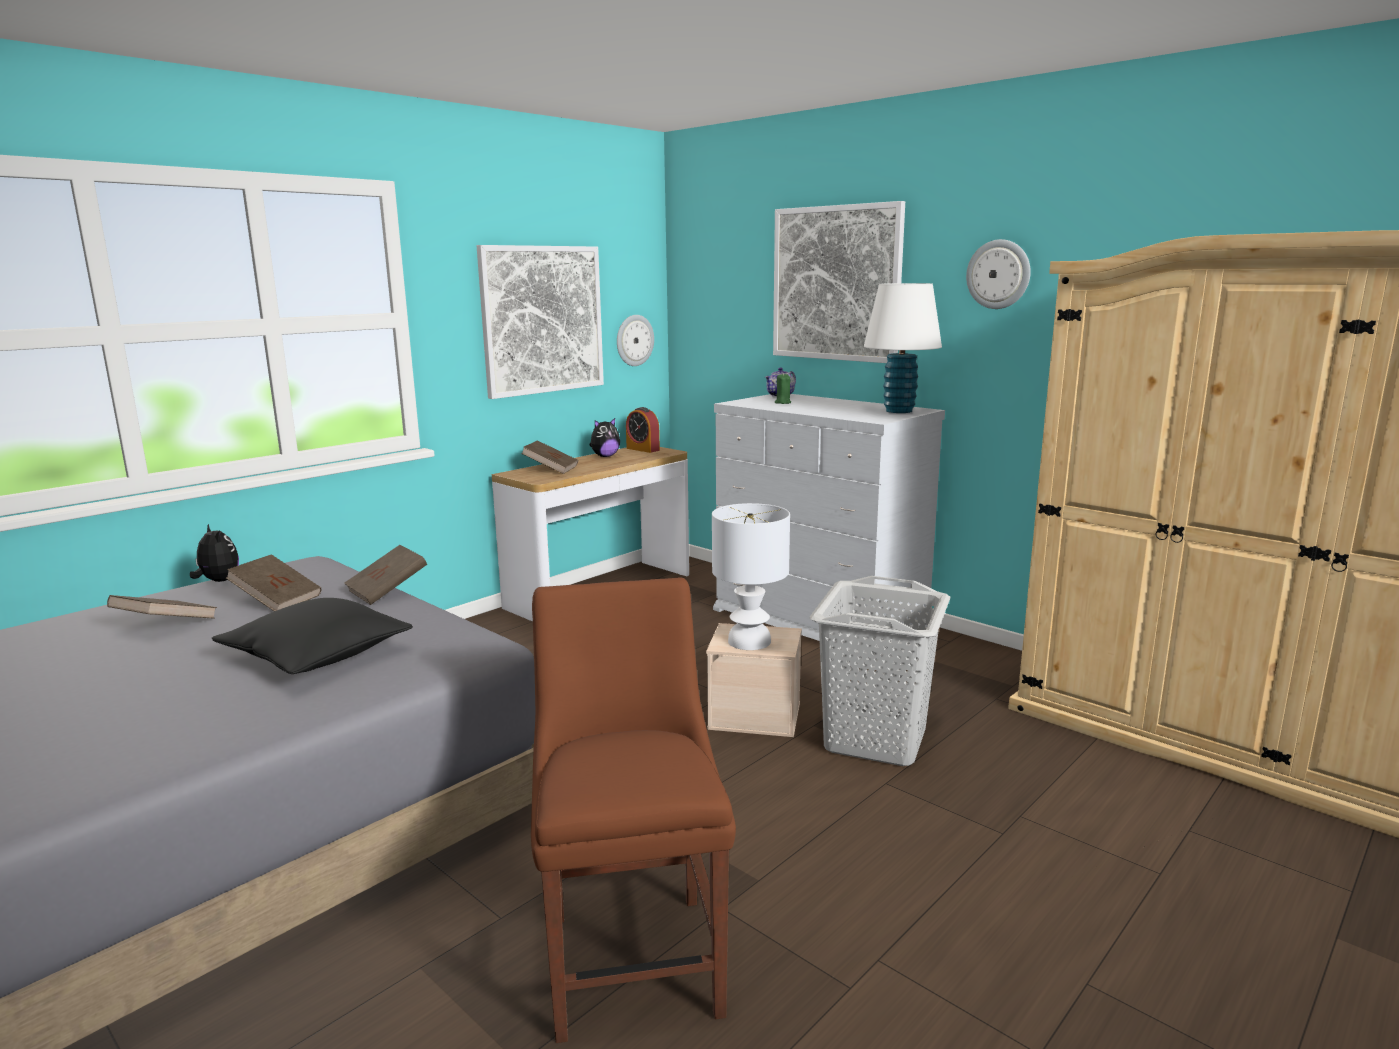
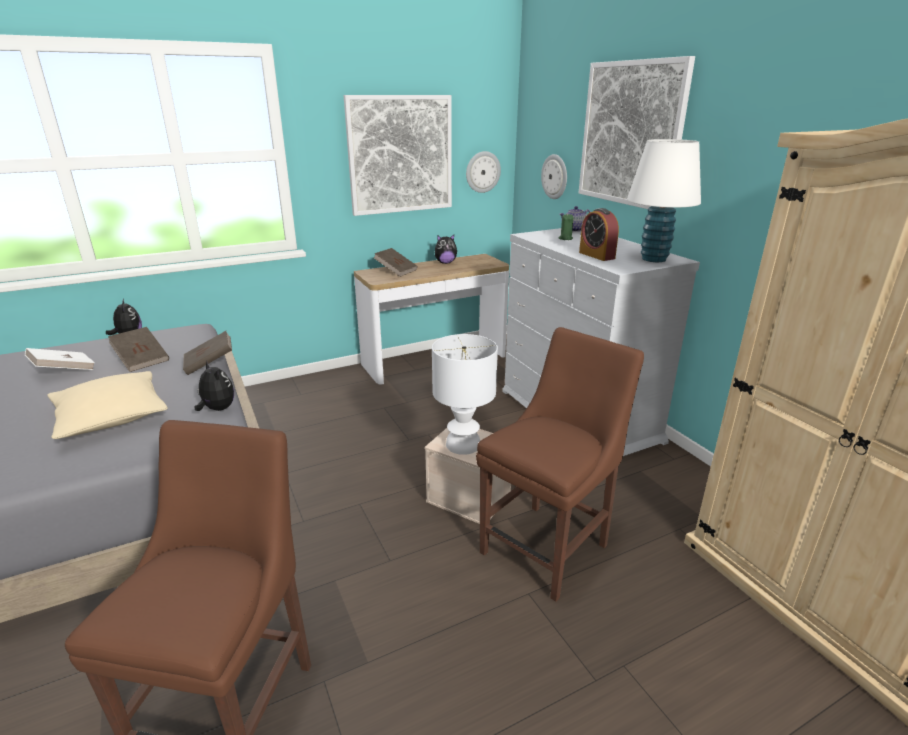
camera: 20 degrees right, 10 degrees up
(166, 626) = (64, 371): brown book -> white book
(317, 656) = (111, 417): black pillow -> beige pillow
(459, 628) = (217, 409): none -> plush toy
(643, 449) = (479, 259): alarm clock -> alarm clock (596, 255)
(876, 739) = (548, 546): grey laundry basket -> brown chair
(998, 274) = (768, 135): wall clock -> wall clock (555, 176)

